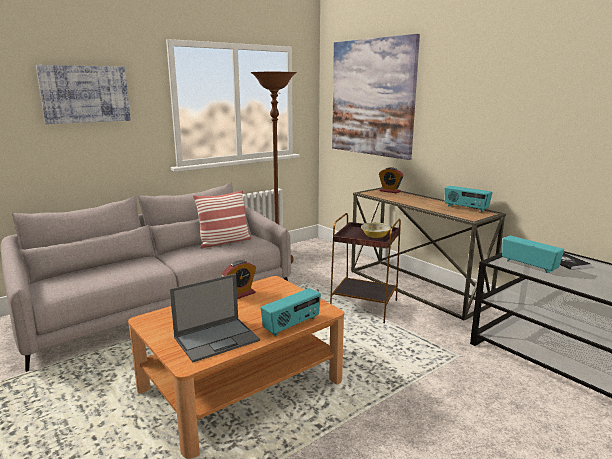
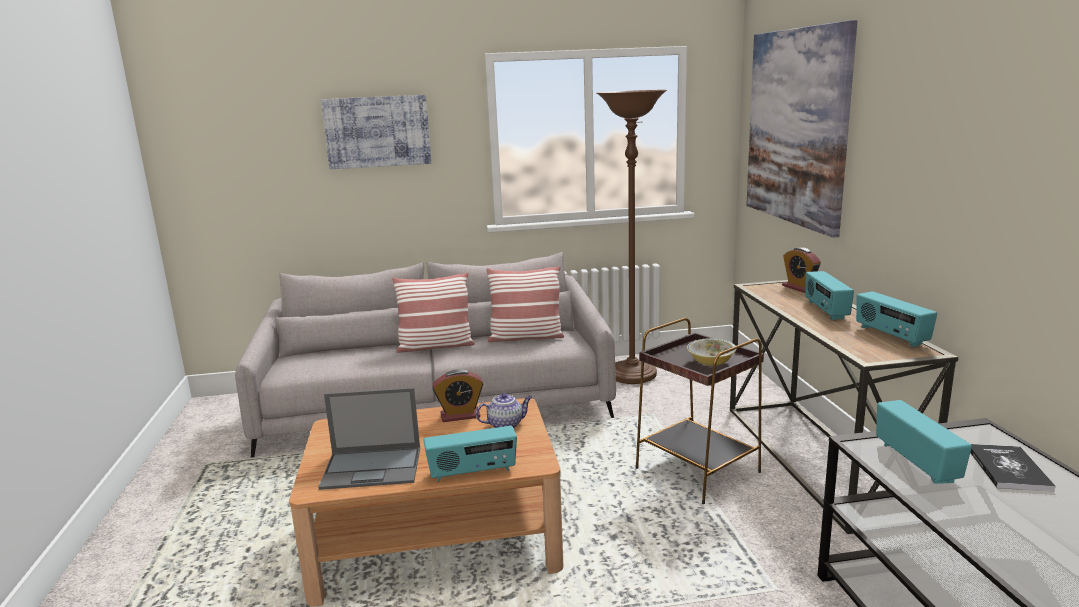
camera: 30 degrees right, 0 degrees up
(163, 256) = (435, 346): none -> pillow
(278, 294) = (506, 425): none -> teapot
(418, 200) = (825, 310): none -> radio

